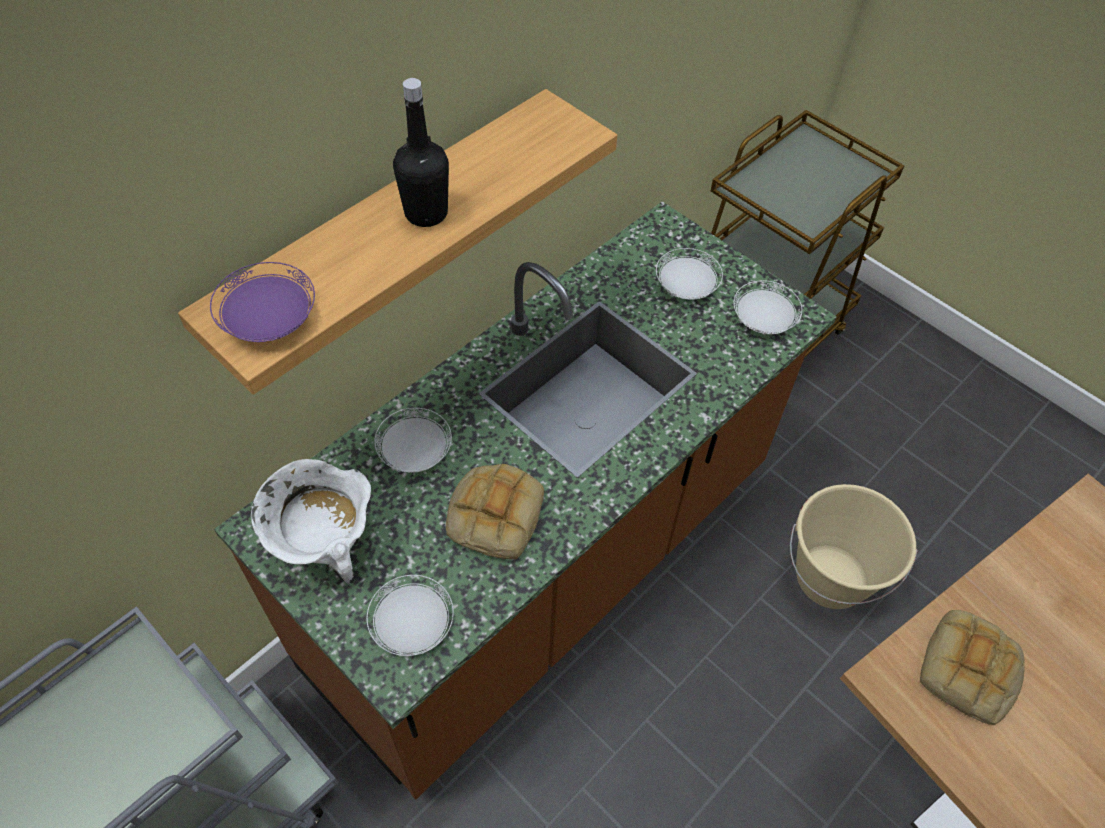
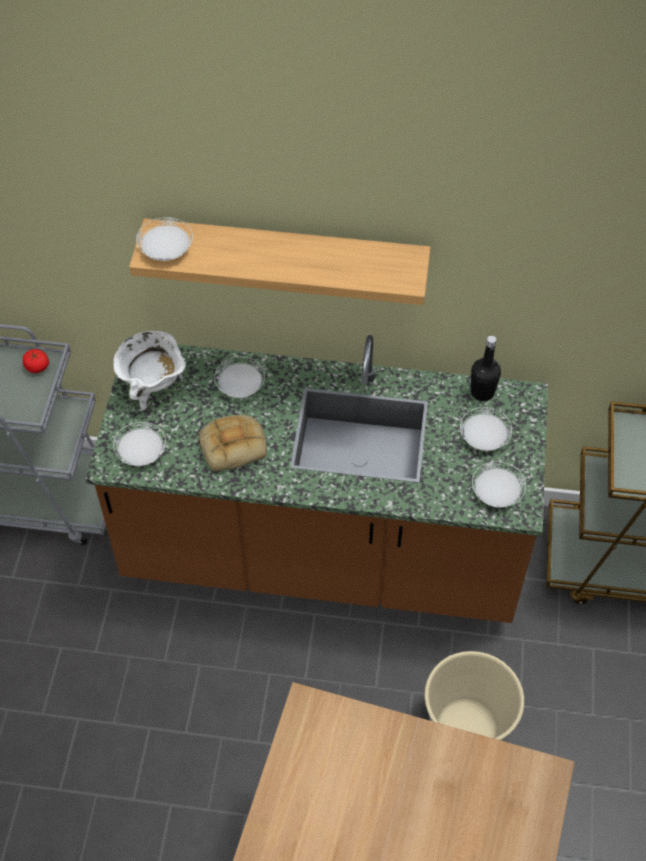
camera: 55 degrees right, 0 degrees up
(123, 674) = (37, 367): none -> tomato
(270, 322) = (166, 251): purple plate -> white plate
(426, 213) = (285, 258): black bottle -> black bottle (482, 392)
(969, 672) = (348, 749): bread -> none

